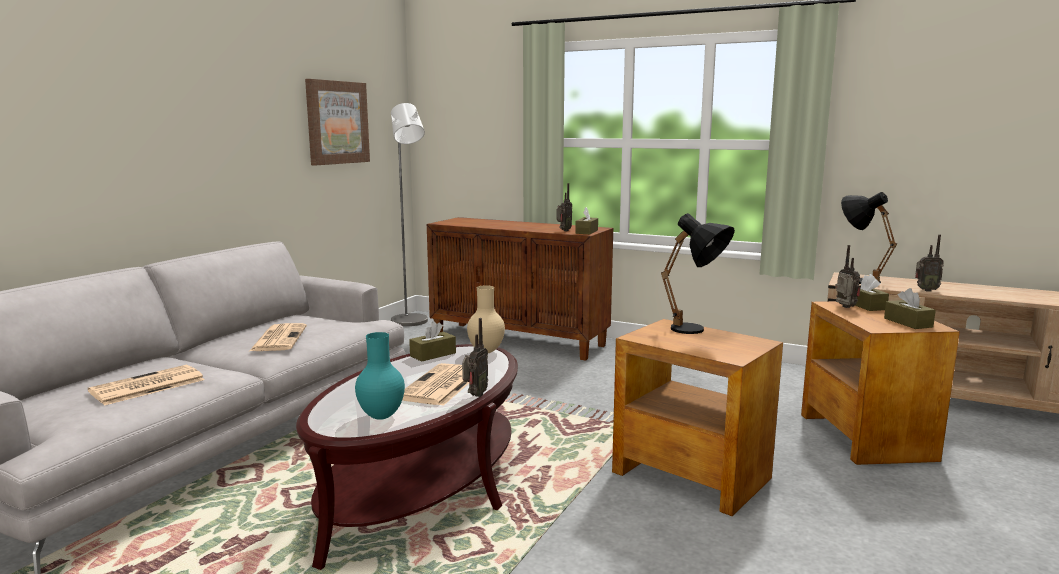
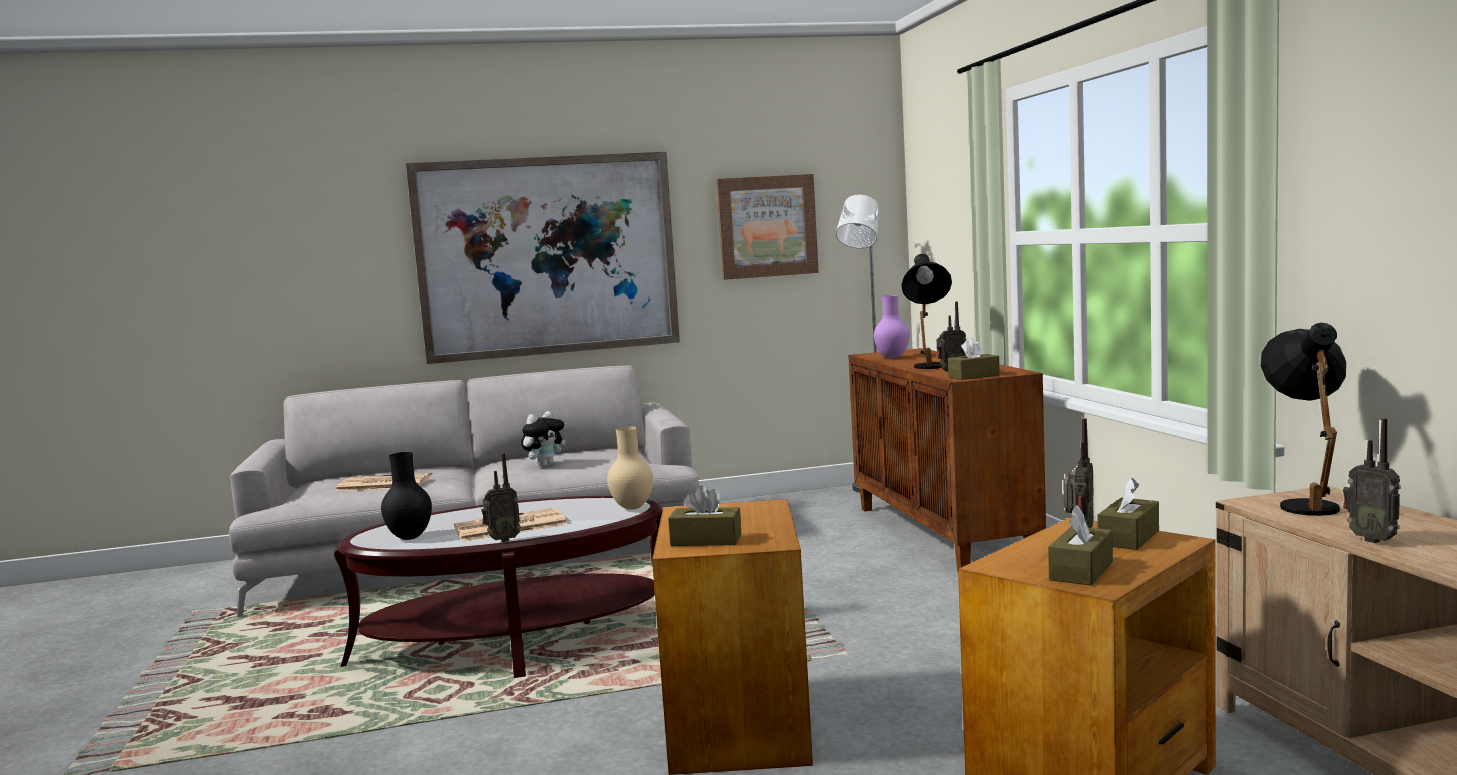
camera: 50 degrees right, 5 degrees down
(180, 138) = (547, 256): none -> picture
(279, 338) = (545, 465): newspaper -> plush toy
(381, 416) = (411, 537): turquoise vase -> black vase
(433, 354) = (588, 501): brown tissue box -> brown tissue box (706, 540)
(473, 224) = (891, 358): none -> purple vase
(696, 332) = (756, 518): black table lamp -> black table lamp (929, 368)

